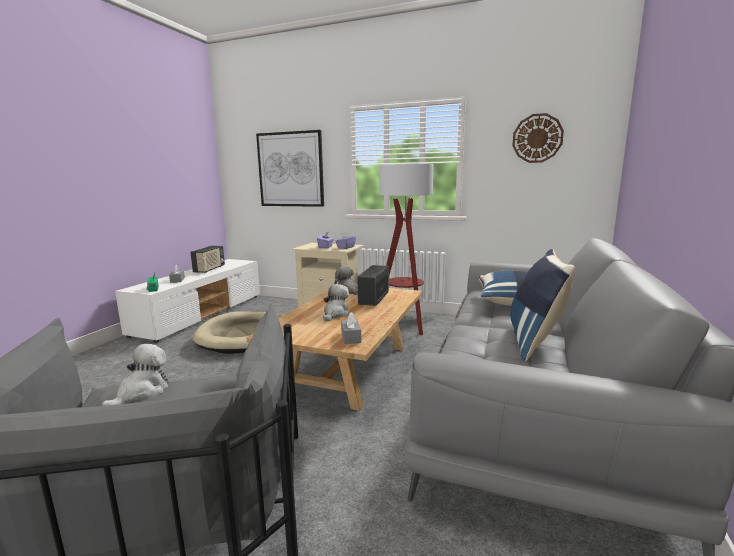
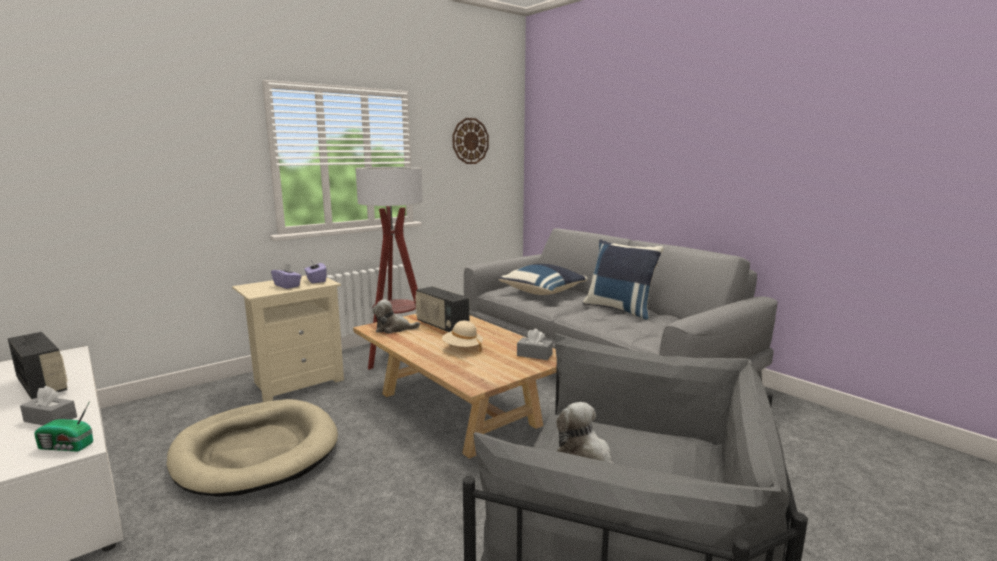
camera: 60 degrees left, 0 degrees up
(290, 169) = (154, 171): picture -> none
(335, 314) = (462, 348): plush toy -> beige hat

